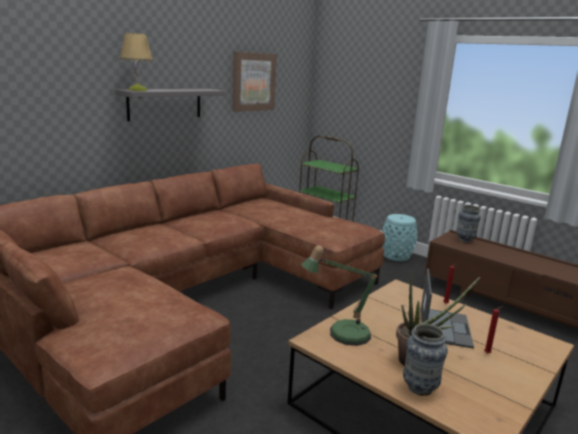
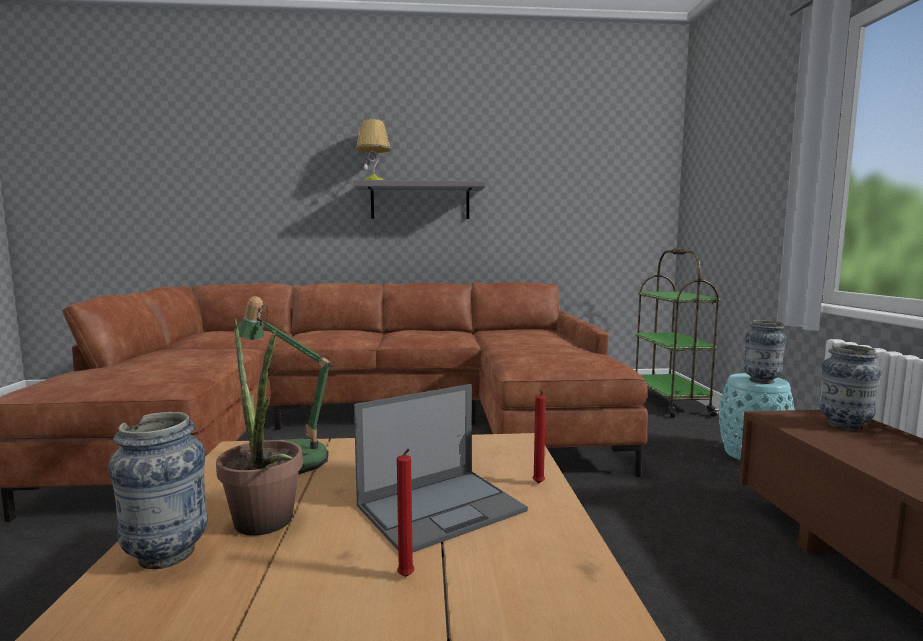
camera: 45 degrees right, 10 degrees down
(253, 82) = (558, 177): picture -> none
(405, 219) = (761, 381): none -> vase

